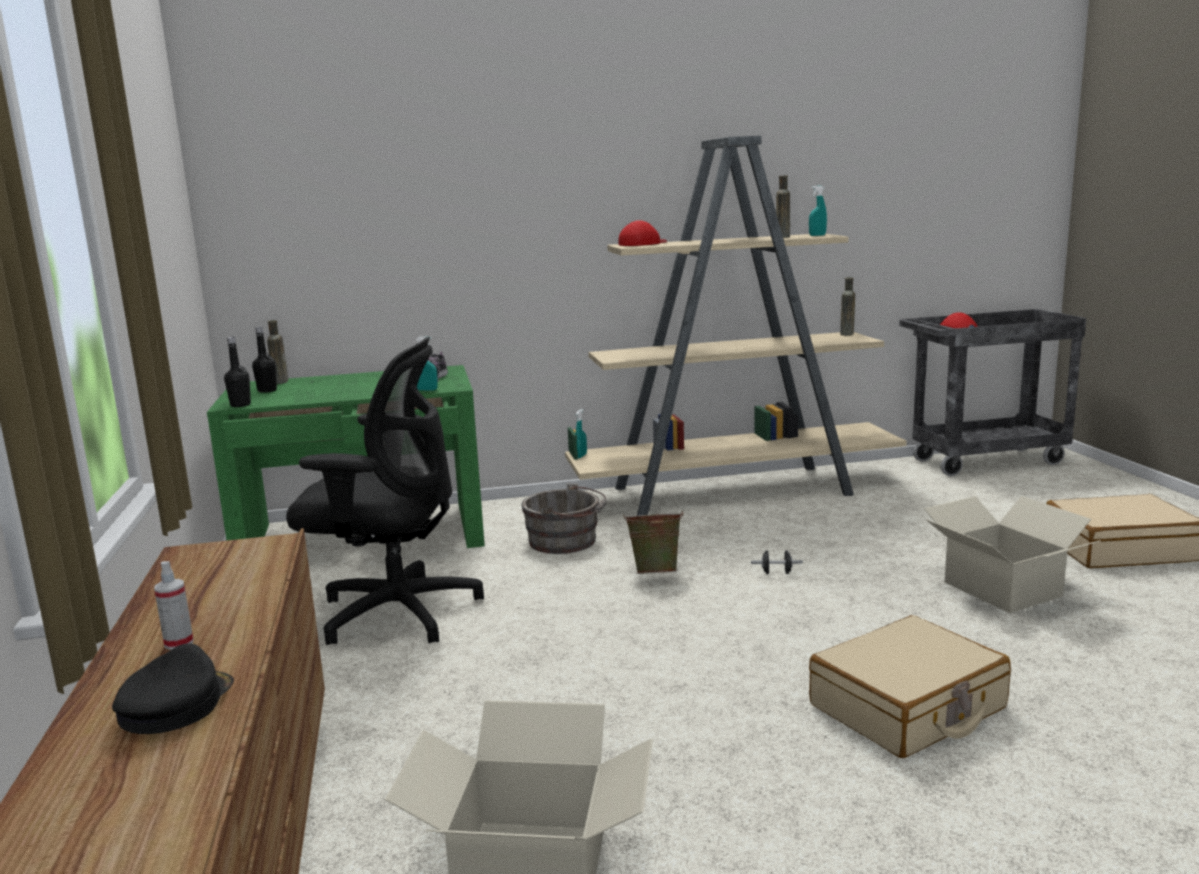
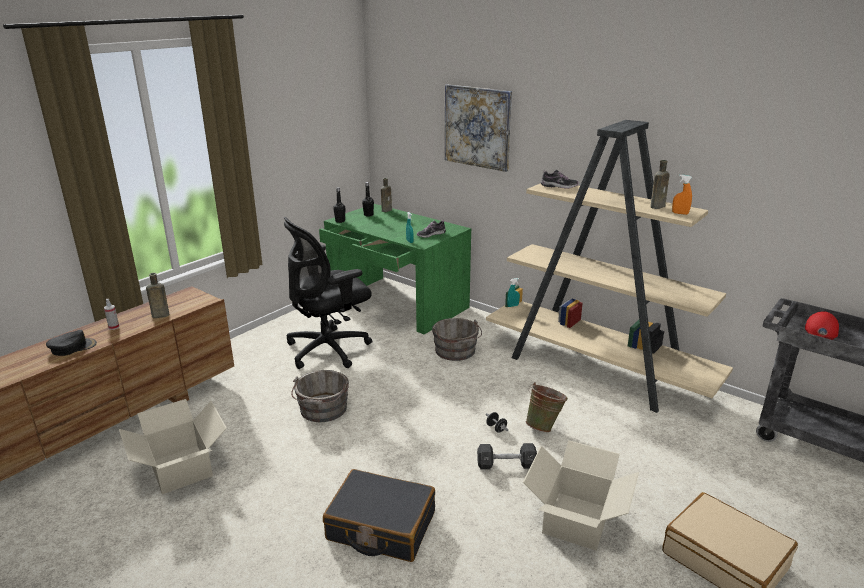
camera: 50 degrees right, 10 degrees up
(387, 614) = (332, 347): black office chair -> black office chair turned 90 degrees clockwise
(454, 194) = (477, 127): none -> picture
(557, 671) = (322, 410): none -> grey bucket
(643, 244) = (559, 186): red cap -> shoe
(655, 573) = (450, 392): green bucket -> green bucket (544, 426)
(817, 235) = (680, 213): turquoise spray bottle -> orange spray bottle
(847, 334) = (710, 294): brown bottle -> brown bottle (159, 316)
(859, 591) = (506, 464): none -> black dumbbell
(908, 708) = (381, 526): beige suitcase -> black suitcase

